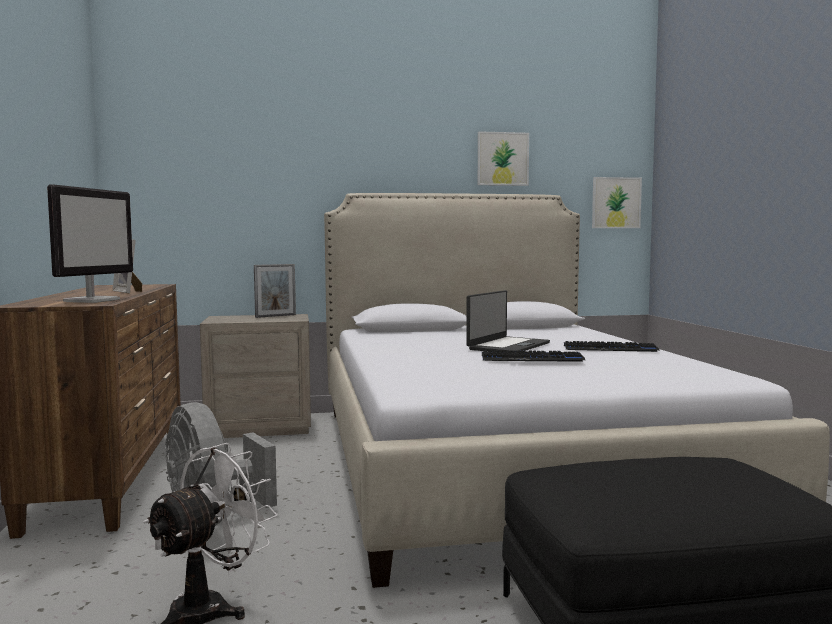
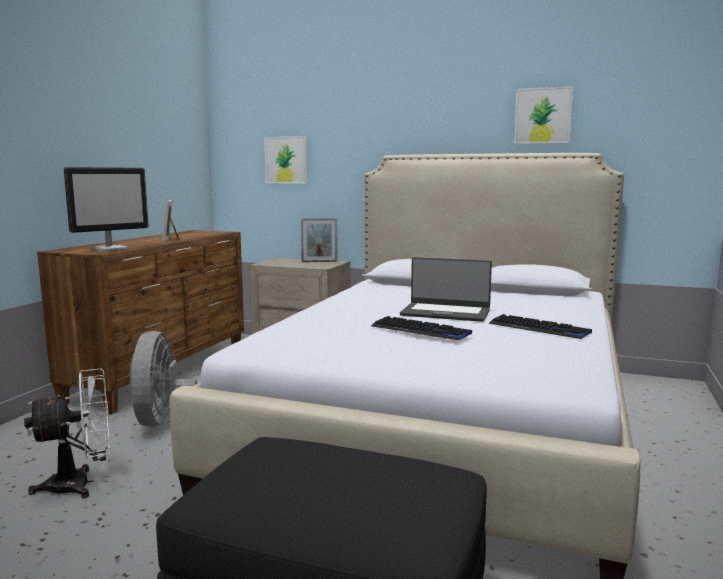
camera: 30 degrees right, 5 degrees up
(508, 346) = (445, 312): laptop -> laptop turned 45 degrees clockwise
(616, 203) = (679, 159): picture -> picture (286, 160)

